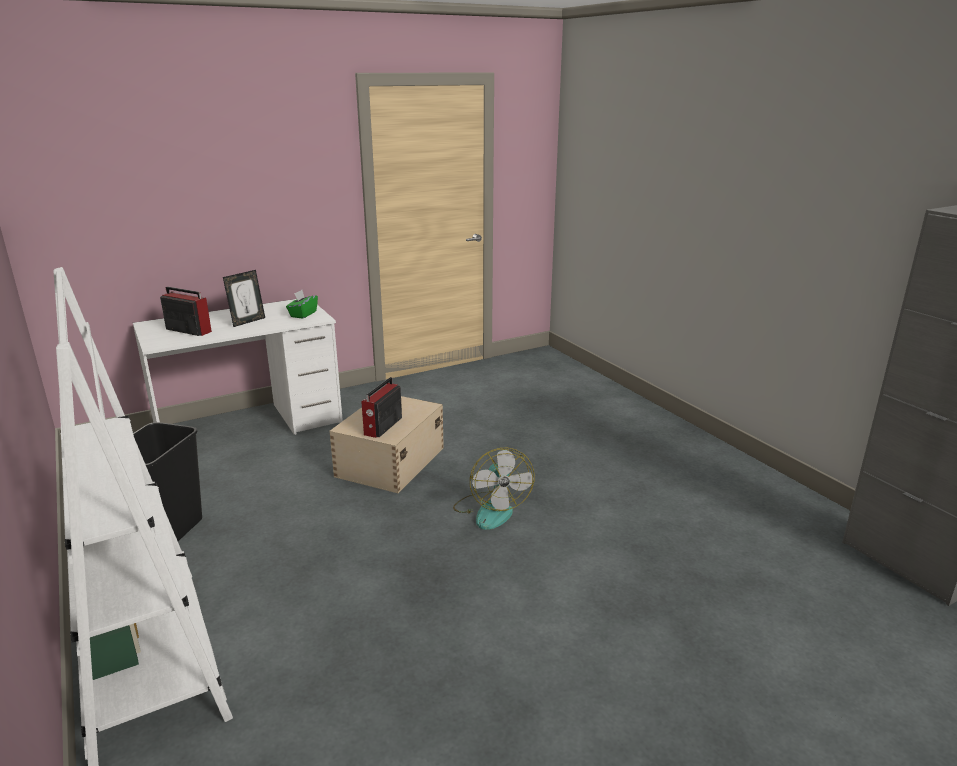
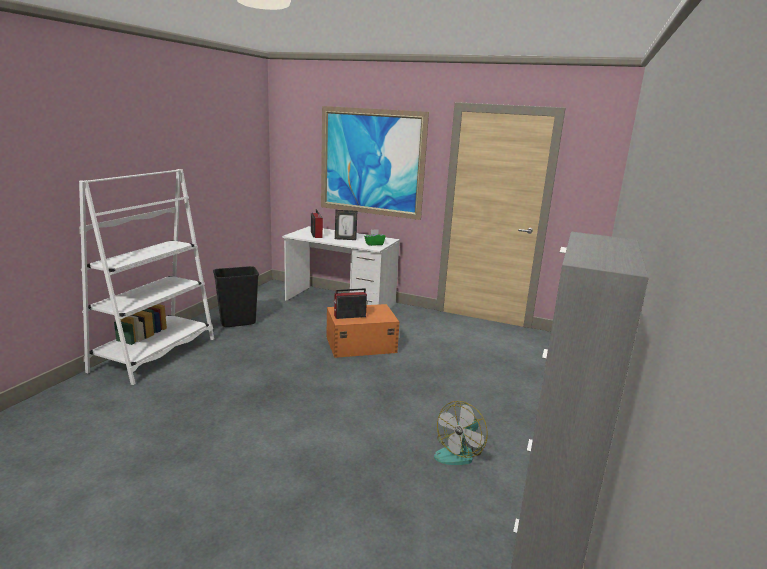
camera: 50 degrees right, 5 degrees down
(234, 185) = (371, 162): none -> picture
(389, 462) = (360, 344): beige storage box -> orange storage box
(491, 510) = (354, 388): fan -> fan (459, 452)

